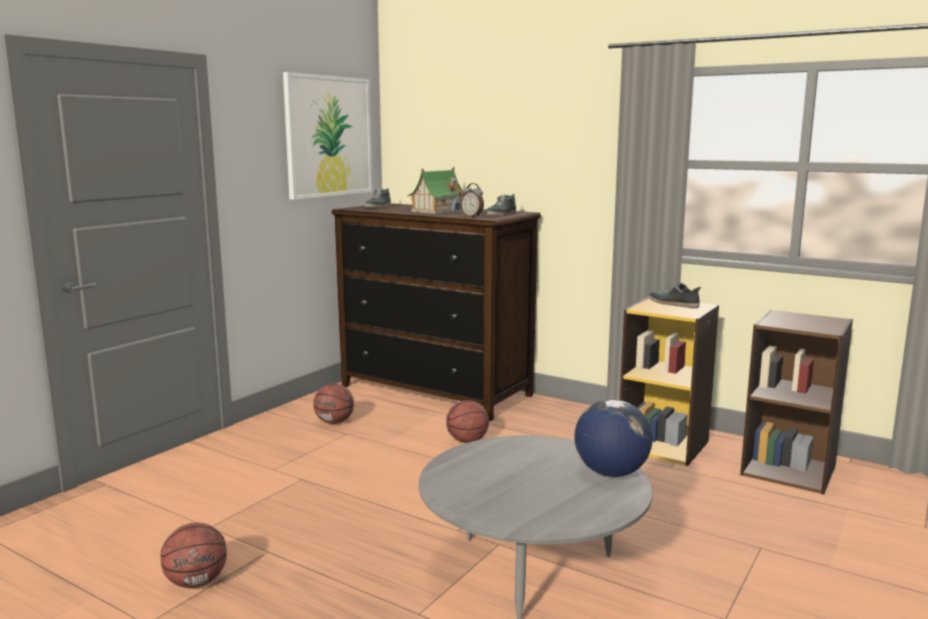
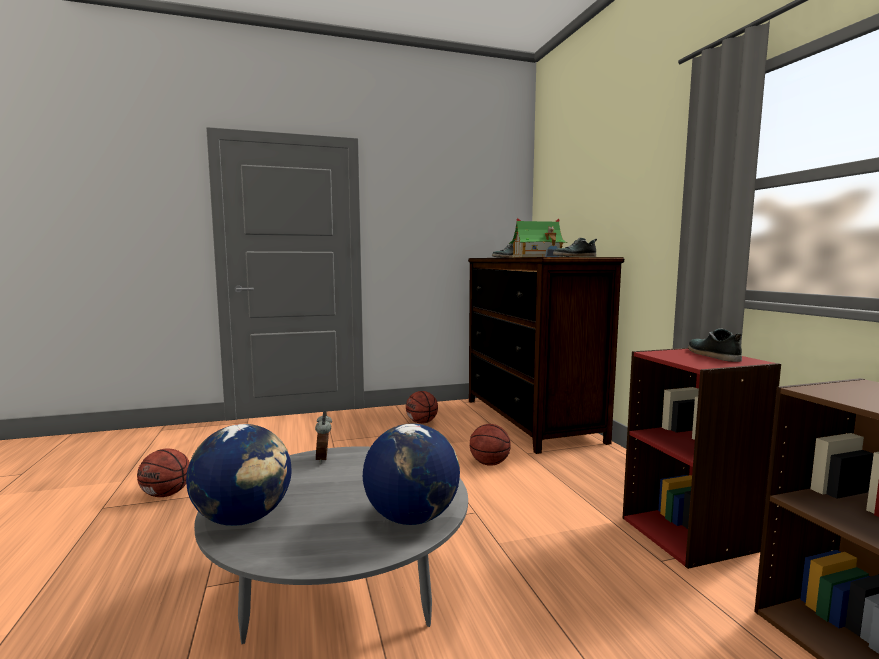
camera: 40 degrees right, 5 degrees down
(328, 136) = (473, 201): picture -> none
(472, 217) = (539, 256): alarm clock -> alarm clock (324, 459)
(516, 515) = (244, 518): none -> globe
(663, 445) = (689, 533): yellow bookcase -> red bookcase

